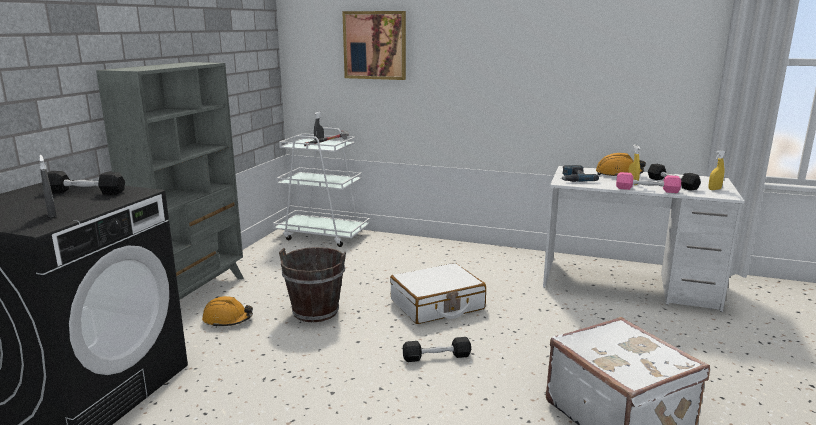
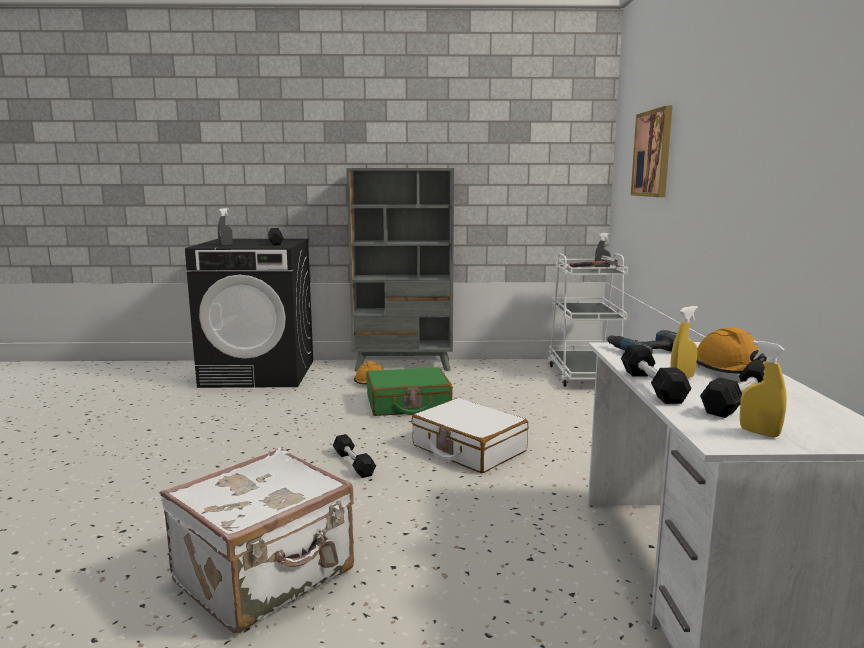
camera: 70 degrees right, 5 degrees down
(316, 311) = (408, 404): brown bucket -> green suitcase
(647, 190) = (652, 386): pink dumbbell -> black dumbbell

